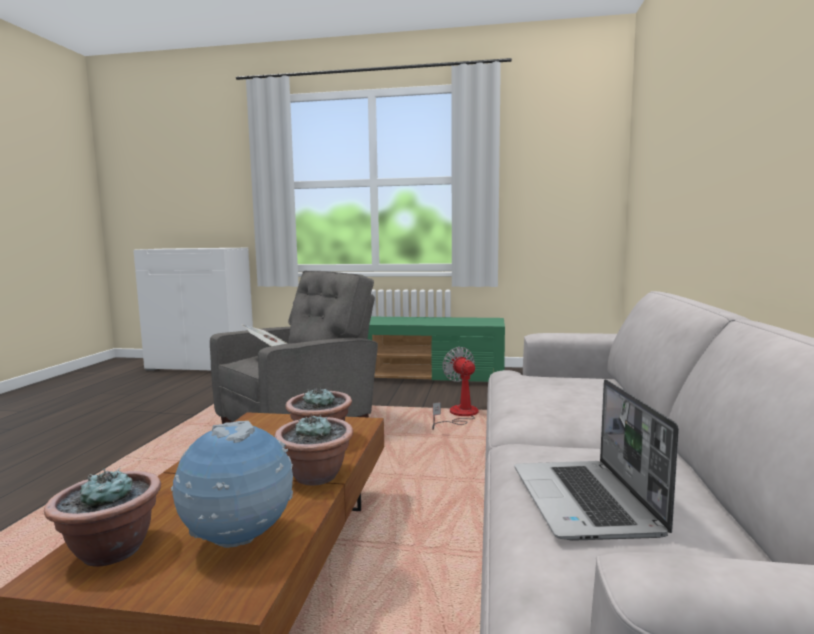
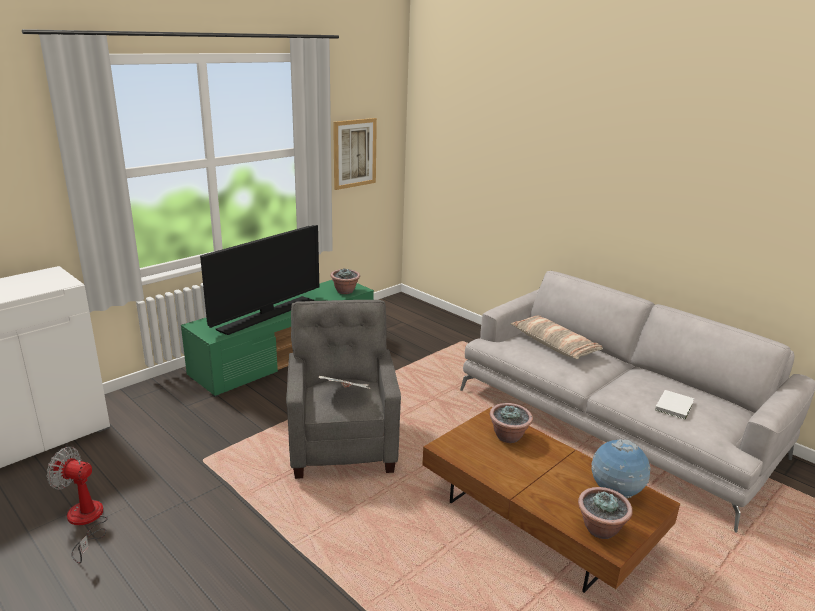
camera: 55 degrees left, 15 degrees up
(316, 476) = (561, 454): potted plant -> potted plant (345, 291)
(379, 321) = (267, 315): none -> television
(459, 415) = (404, 377): fan -> fan (85, 522)
(543, 187) = (354, 153): none -> picture
(582, 390) = (554, 345): none -> pillow
(586, 502) = (675, 406): laptop -> white book

